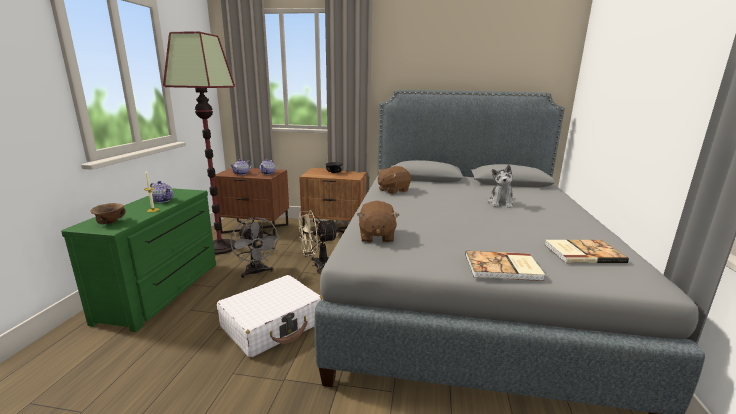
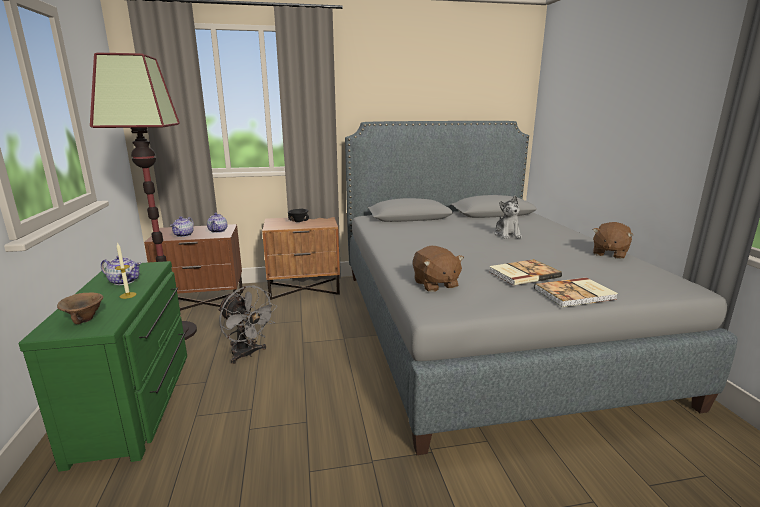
camera: 20 degrees left, 0 degrees up
(273, 325) = (314, 407): white suitcase -> none
(317, 265) = (314, 332): beige fan -> none
(393, 190) = (393, 234): brown plush toy -> brown plush toy (609, 253)
(582, 253) = (618, 270): book -> book (522, 274)

